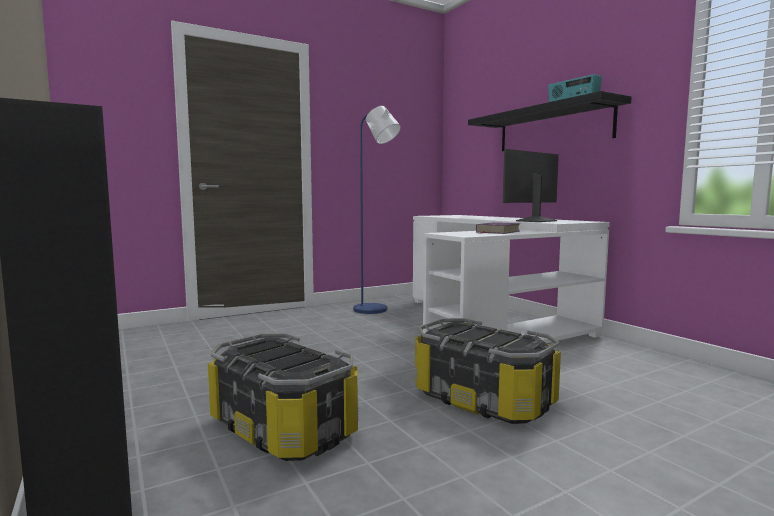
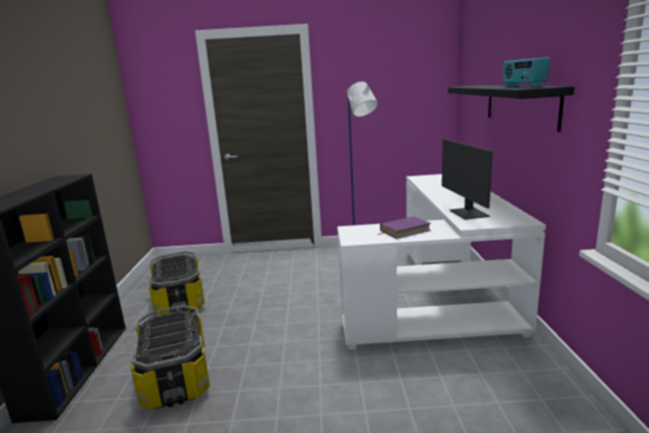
camera: 30 degrees right, 10 degrees up
(483, 399) = (323, 389): storage box -> storage box (180, 300)
(535, 221) = (468, 213): monitor -> monitor turned 90 degrees counterclockwise

